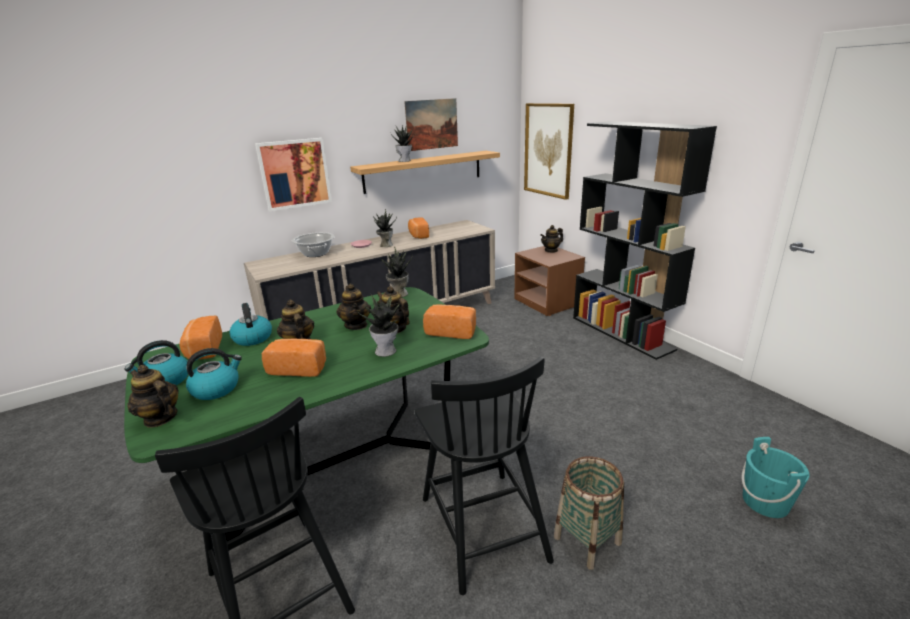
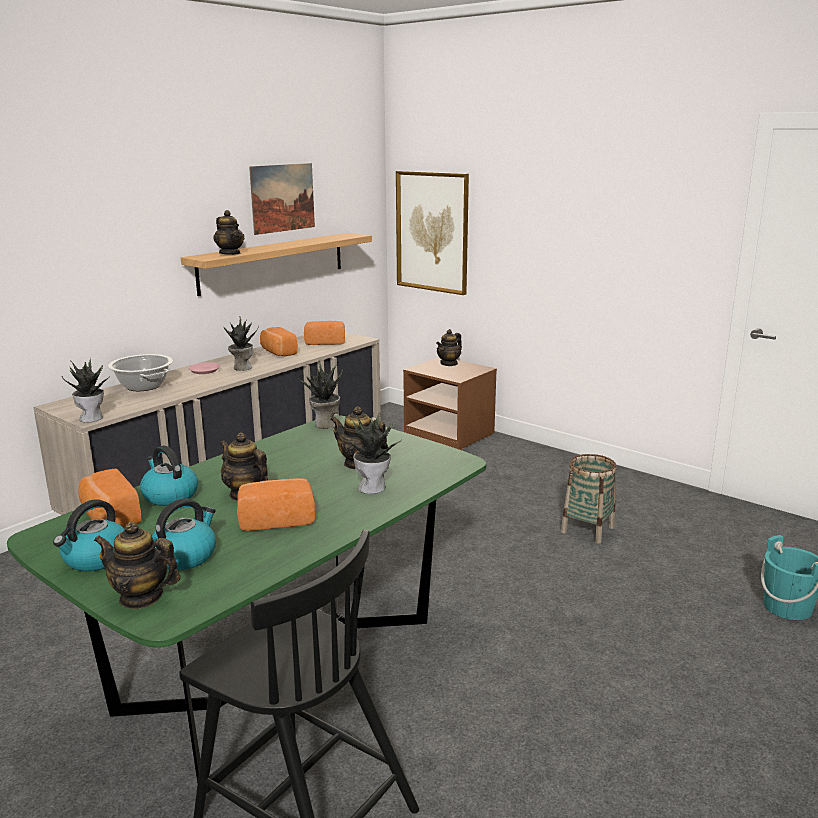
camera: 20 degrees left, 5 degrees down
(295, 174) = (106, 269): picture -> none
(356, 325) = (304, 465): teapot -> teapot (230, 253)
(405, 161) = (253, 248): potted plant -> potted plant (92, 418)
(452, 331) = (434, 458): bread -> bread (325, 342)
(482, 525) = (515, 690): black chair -> none
(587, 540) = (636, 679): basket -> basket (587, 529)
(622, 333) = (560, 460): black bookcase -> none

